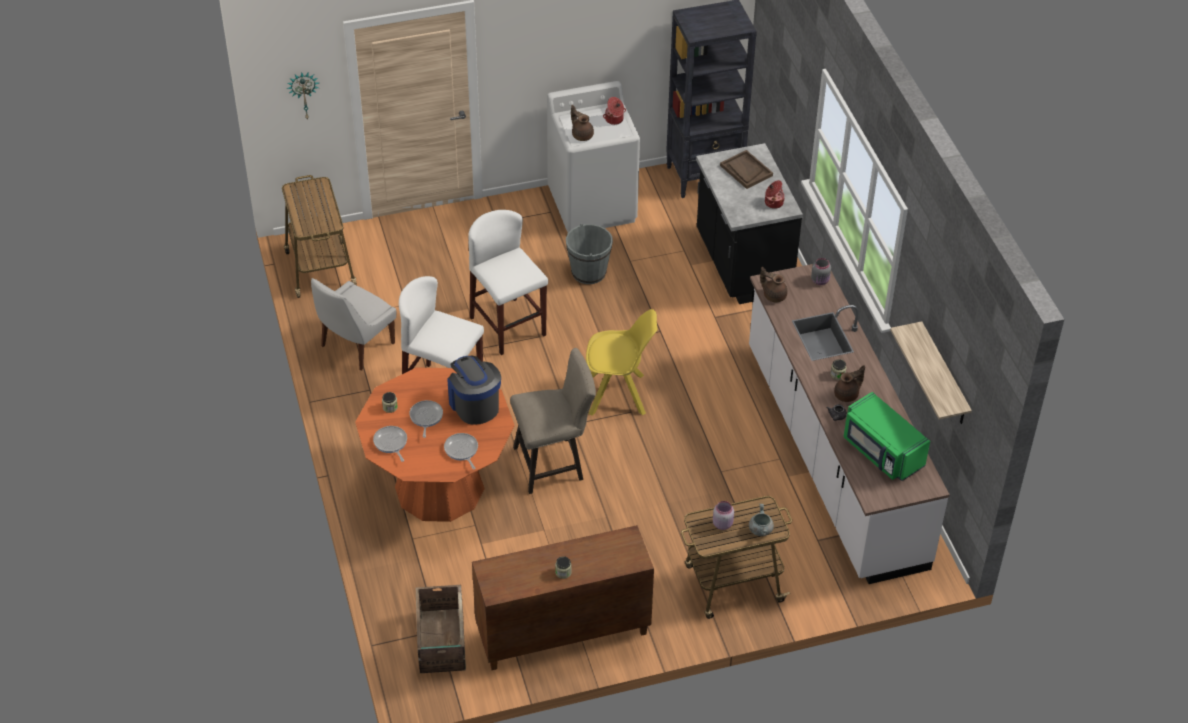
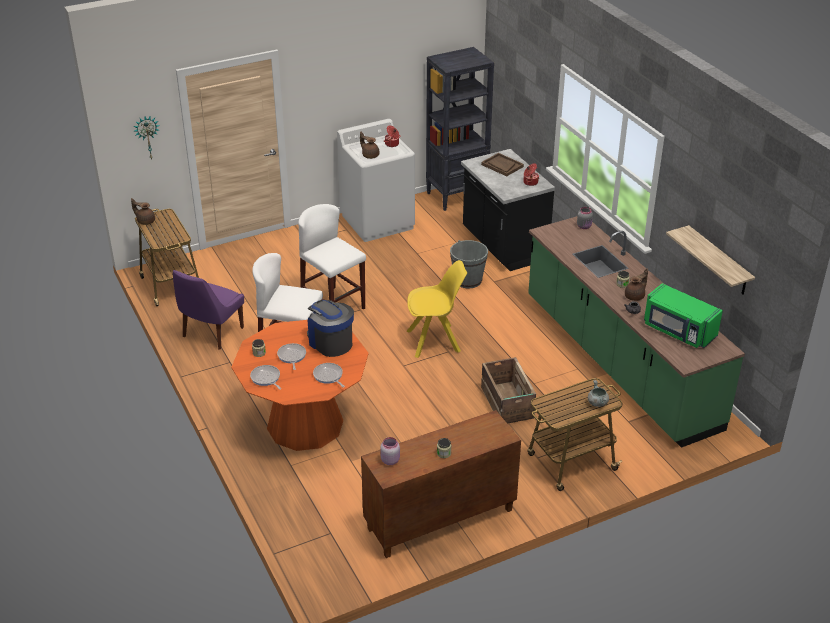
camera: 10 degrees left, 10 degrees down
(355, 346) = (211, 333): white chair -> purple chair
(441, 642) = (335, 542): crate -> crate (507, 403)
(554, 463) = (396, 395): beige stool -> none
(589, 272) = (387, 264): grey bucket -> grey bucket (468, 280)
(722, 523) = (564, 402): pink jar -> pink jar (390, 460)
(773, 295) = (552, 239): brown teapot -> brown teapot (145, 221)
(833, 456) = (619, 362): white counter -> green counter

